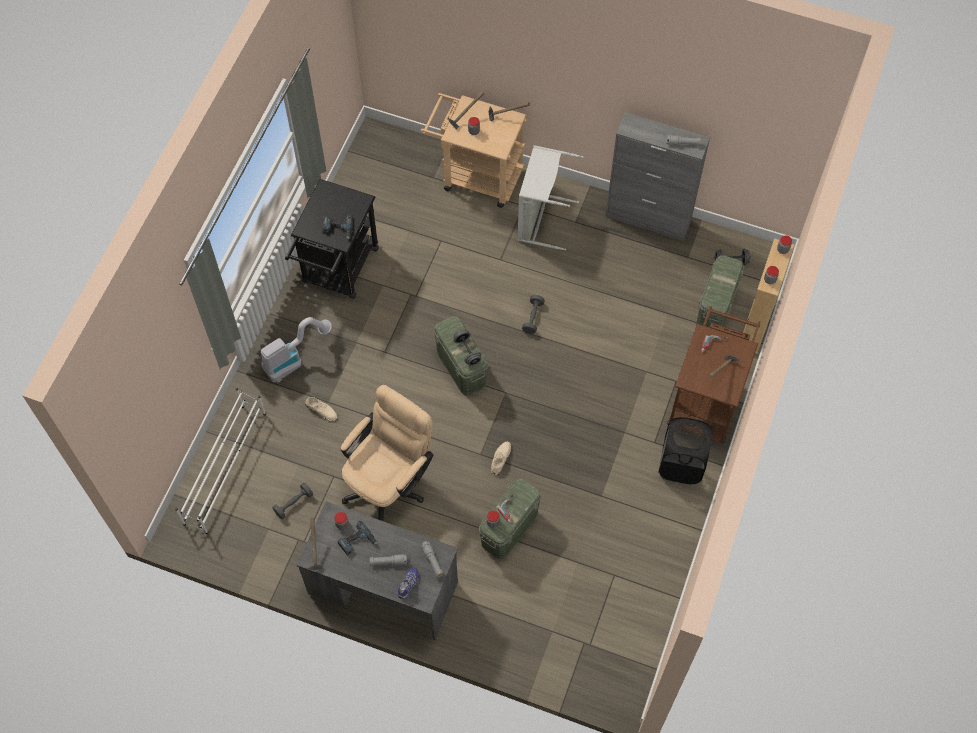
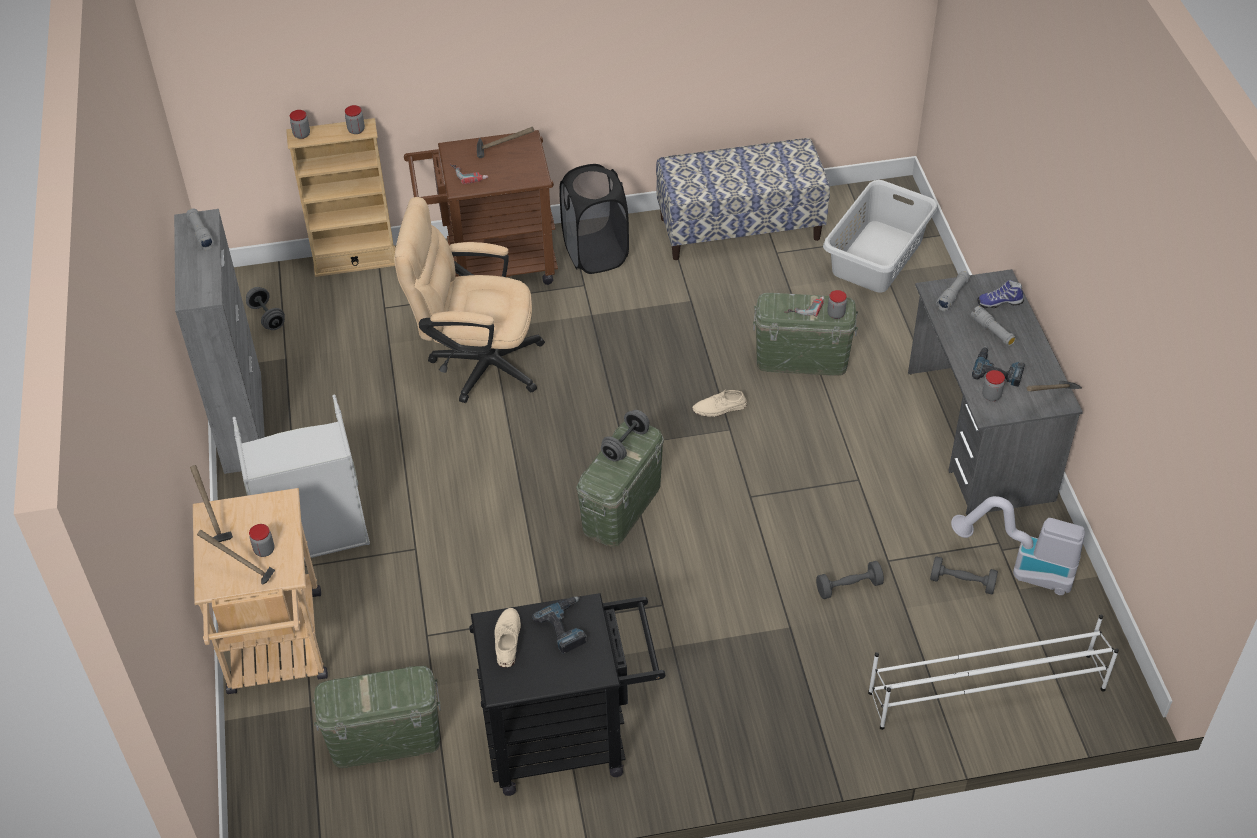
camera: 120 degrees left, 15 degrees down
(294, 359) = (758, 708): vacuum cleaner -> vacuum cleaner (1021, 568)
(321, 410) = (808, 628): beige shoe -> beige shoe (507, 639)
(389, 483) = (845, 498): beige office chair -> beige office chair (476, 363)
(533, 317) = (488, 469): grey dumbbell -> grey dumbbell (848, 587)
(570, 637) = (878, 256): none -> grey laundry basket
(652, 567) = (740, 228): none -> bench
(715, 307) = (350, 305): green storage box -> green storage box (385, 740)

